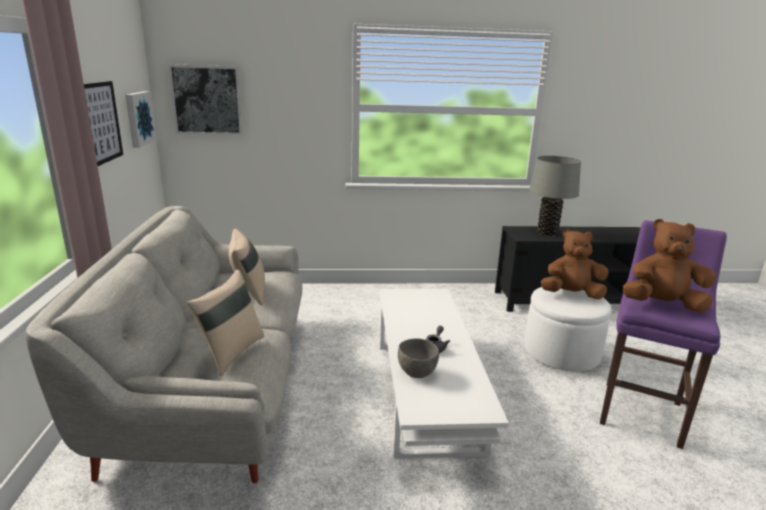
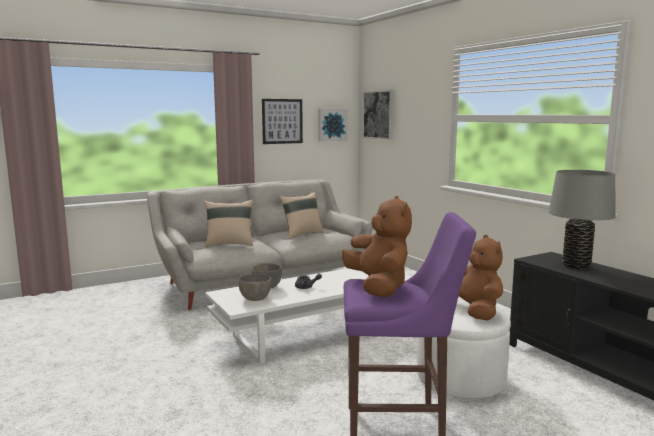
camera: 65 degrees right, 10 degrees down
(457, 391) = (255, 299): none -> grey bowl

